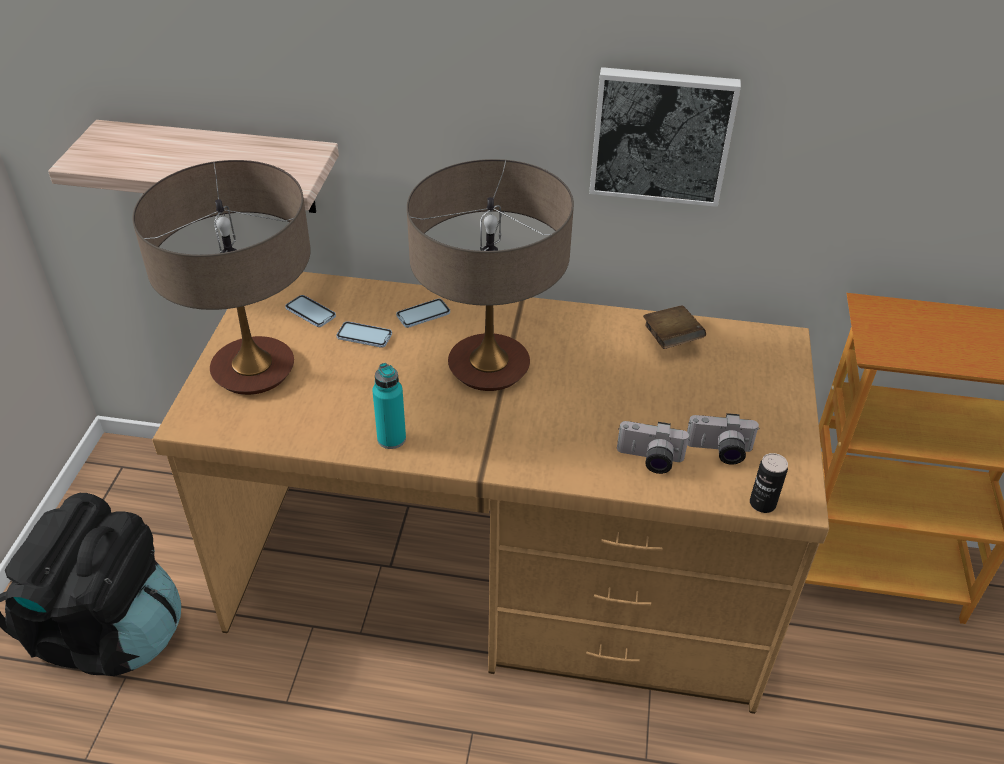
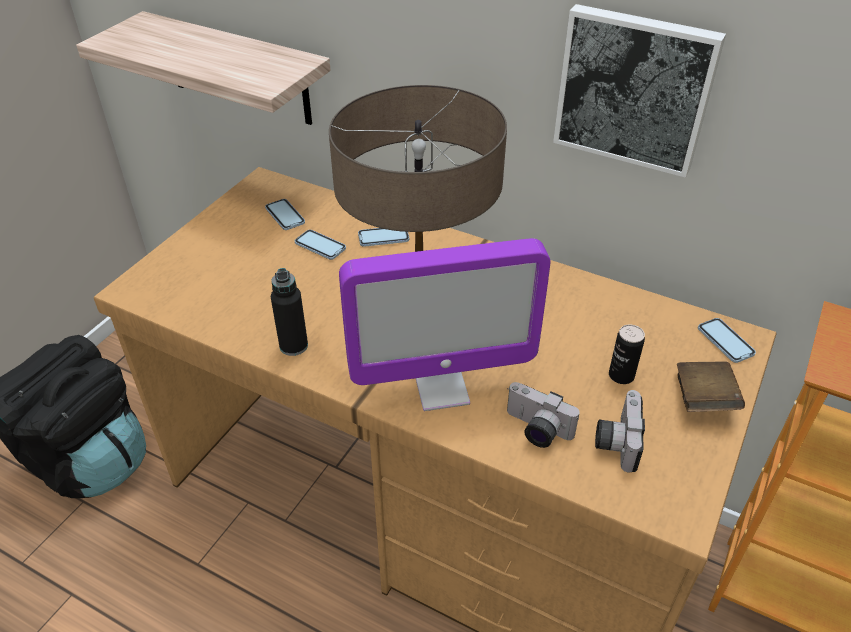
camera: 20 degrees right, 0 degrees up
(253, 370) = (208, 256): table lamp -> none
(391, 439) = (293, 346): turquoise bottle -> black bottle
(550, 444) = (441, 388): none -> monitor
(671, 339) = (616, 311): brown book -> brown book (703, 399)
(719, 452) = (616, 440): camera -> camera turned 75 degrees clockwise
(762, 503) = (640, 509): can -> can (621, 375)
(771, 346) = (725, 341): none -> phone

